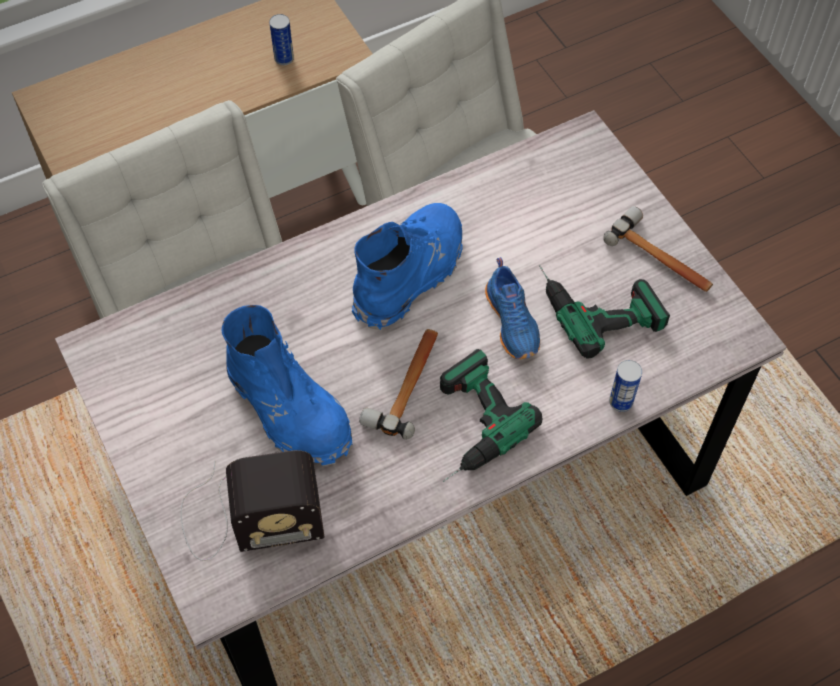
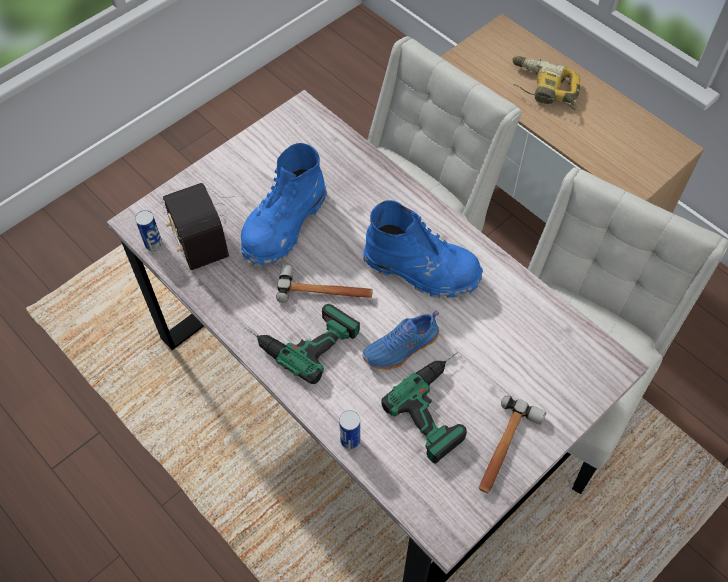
camera: 75 degrees right, 0 degrees up
(163, 90) = (542, 88): none -> power drill
(284, 59) = (608, 148): can -> can (153, 244)

